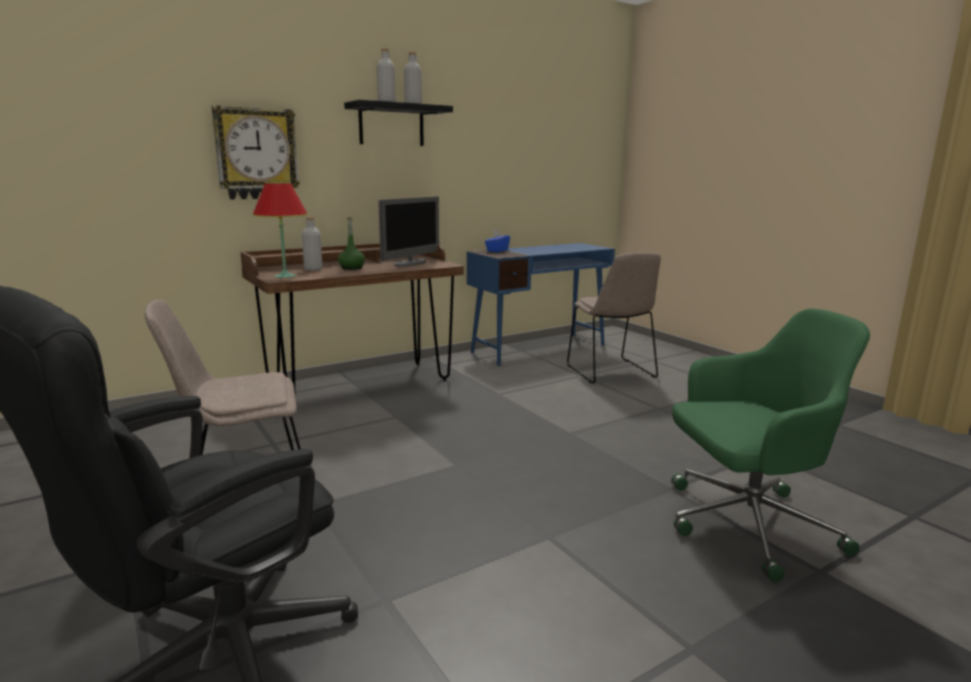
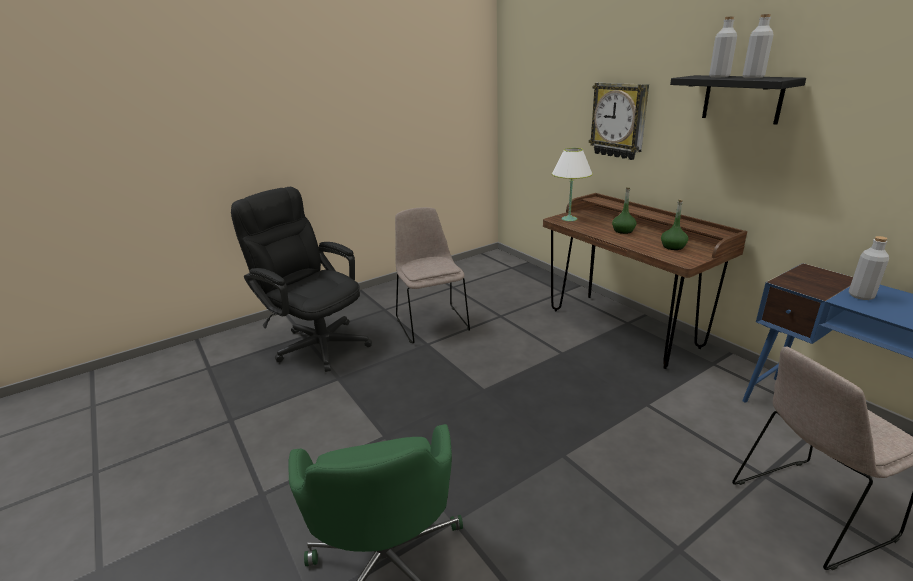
camera: 90 degrees right, 10 degrees up
(284, 276) = (569, 219): red table lamp -> white table lamp
(313, 269) = (606, 221): grey bottle -> grey bottle (861, 296)
(411, 263) = (673, 246): monitor -> green bottle
(497, 251) = (834, 278): blue tissue box -> none

